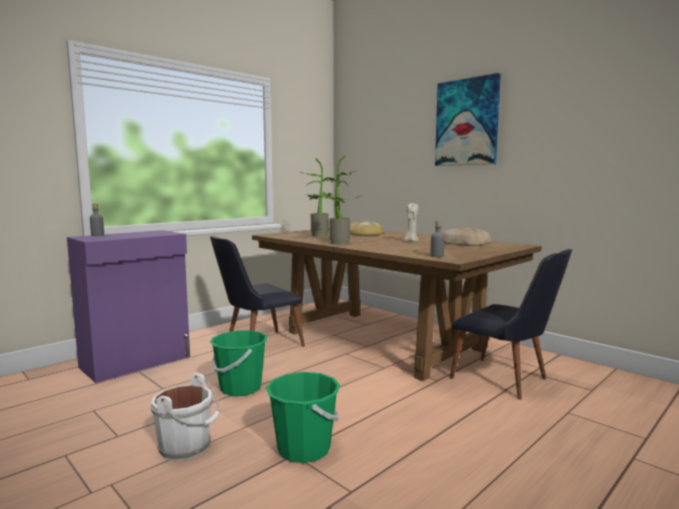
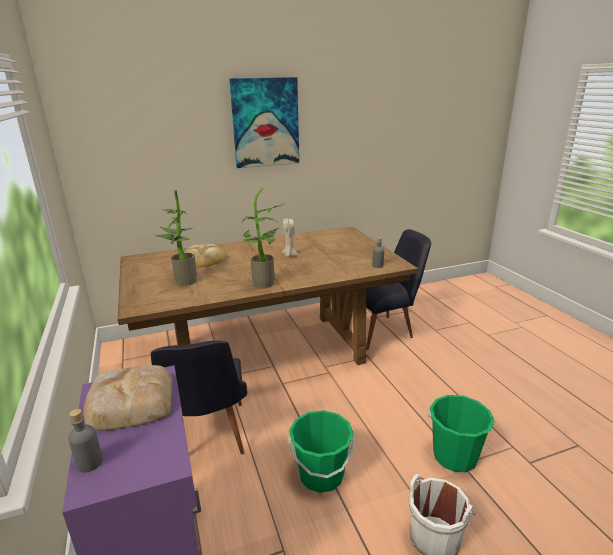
camera: 65 degrees left, 15 degrees up
(464, 243) = (317, 241): bread -> bread (130, 402)

